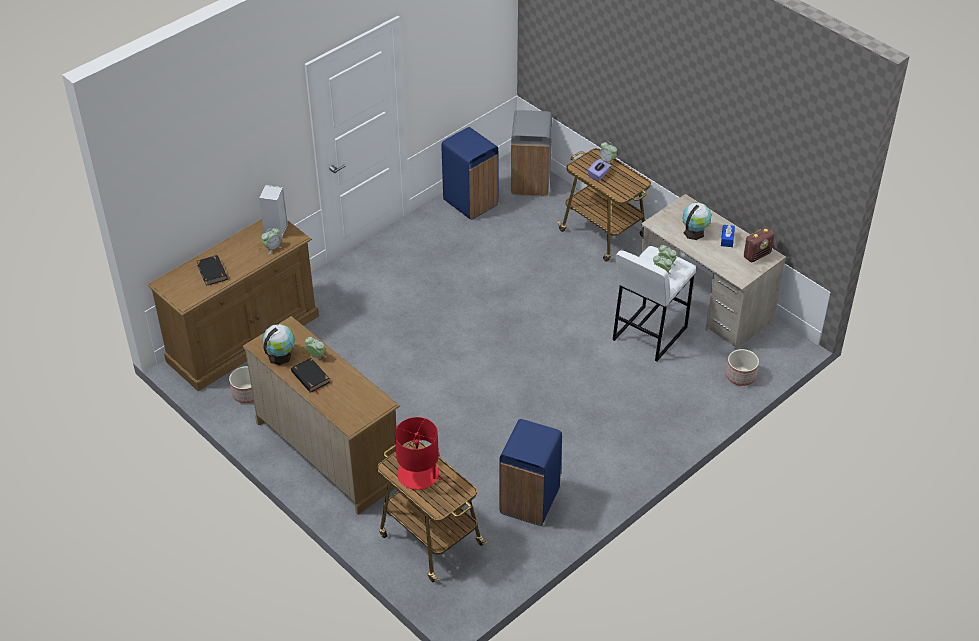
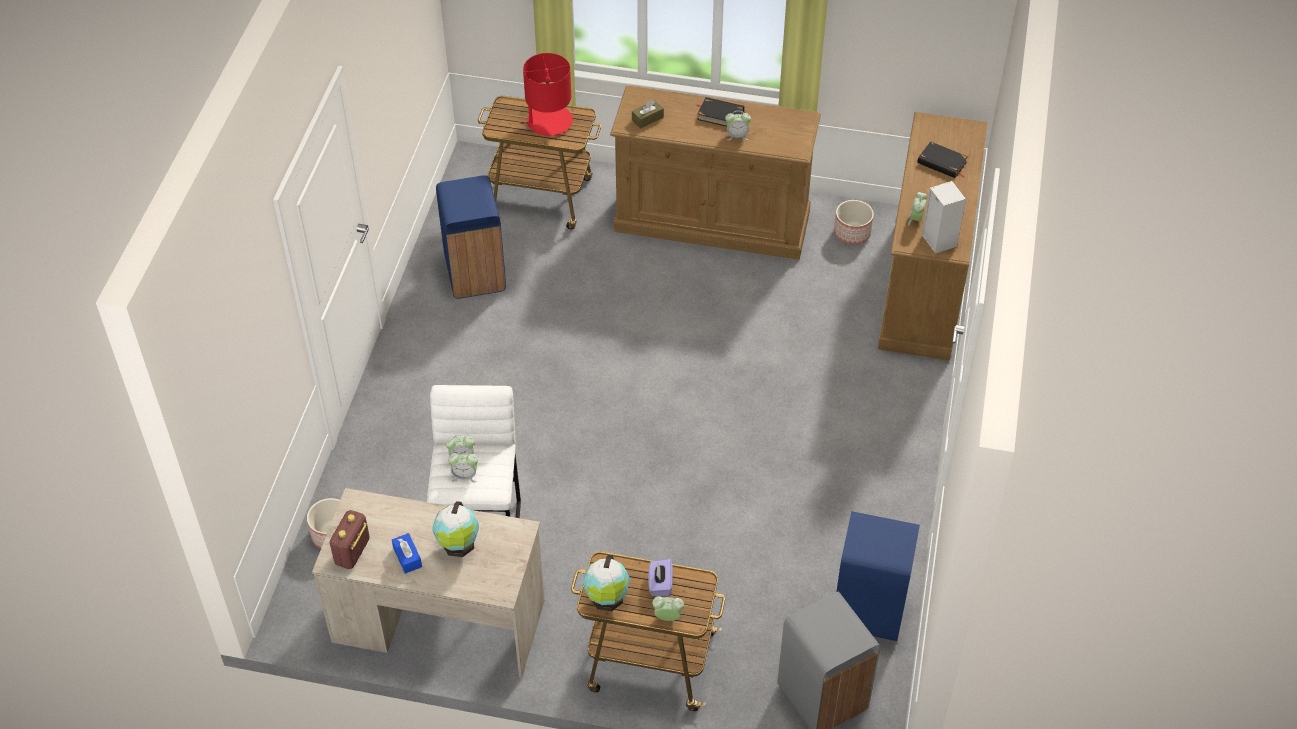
camera: 145 degrees right, 5 degrees up
(280, 355) = (772, 120): globe -> globe (607, 599)
(363, 401) = (647, 119): none -> brown tissue box

